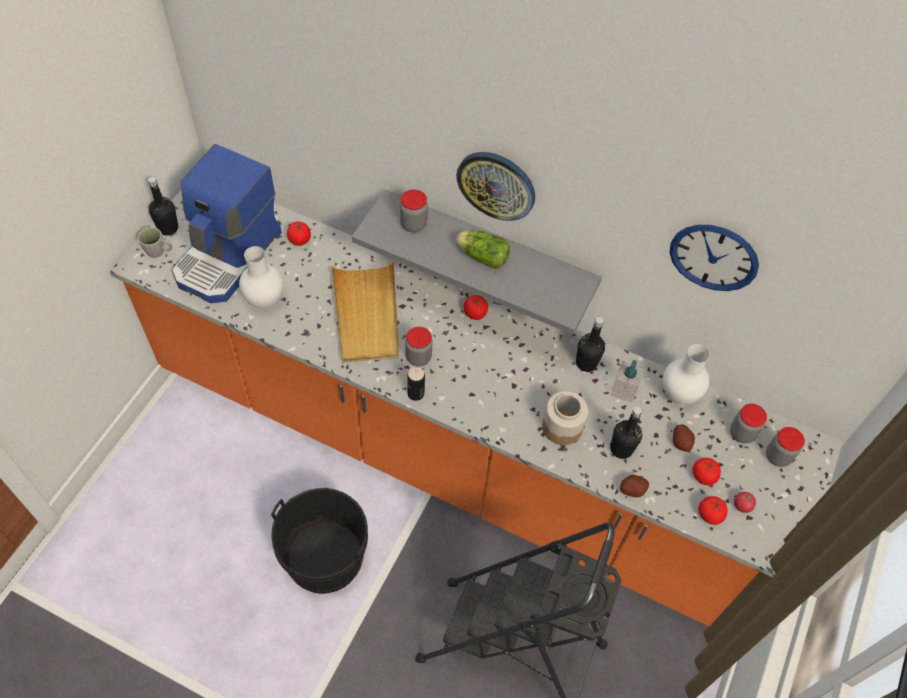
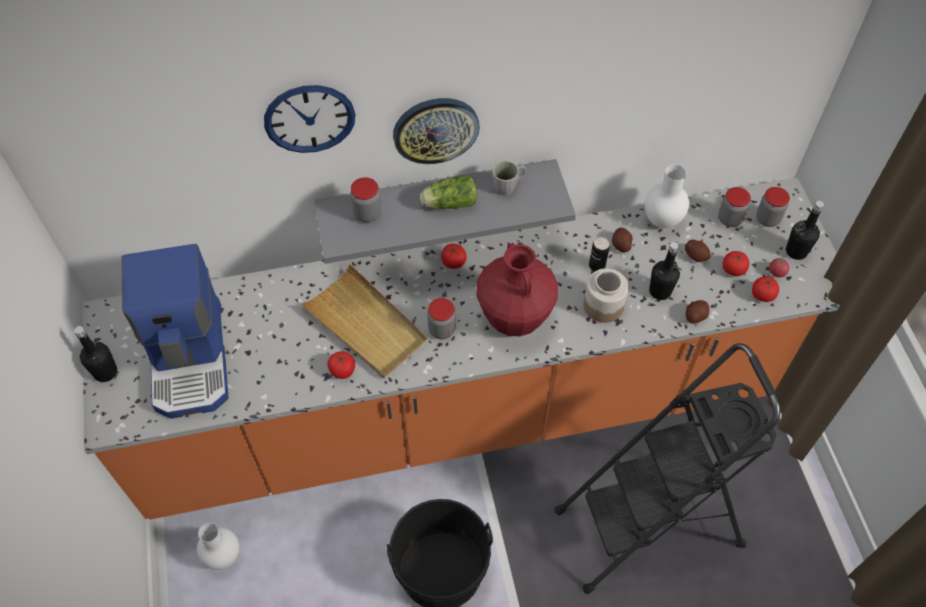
camera: 35 degrees left, 0 degrees up
(159, 252) = (118, 399): grey mug -> grey mug (509, 186)
(265, 301) = (264, 374): white vase -> white vase (224, 556)
(300, 240) = (243, 300): tomato -> tomato (342, 370)
(416, 393) = (467, 360): can -> can (597, 265)
(481, 387) = (514, 318): none -> red vase
(586, 363) = (575, 243): black bottle -> black bottle (796, 251)
(623, 390) = (621, 245): soap dispenser -> potato
(713, 257) = (658, 82): wall clock -> wall clock (309, 118)

